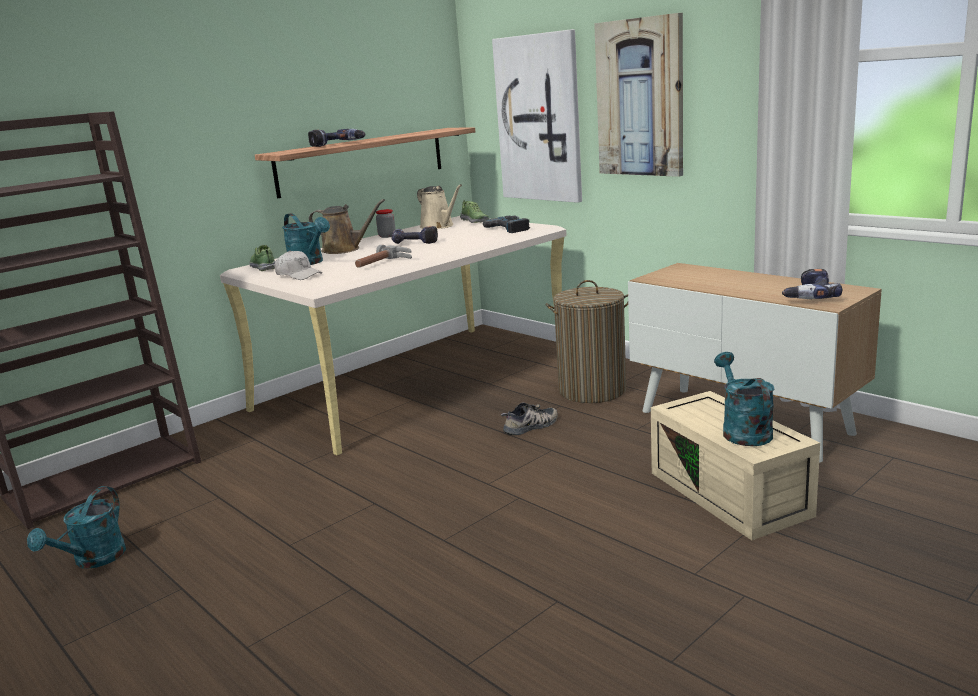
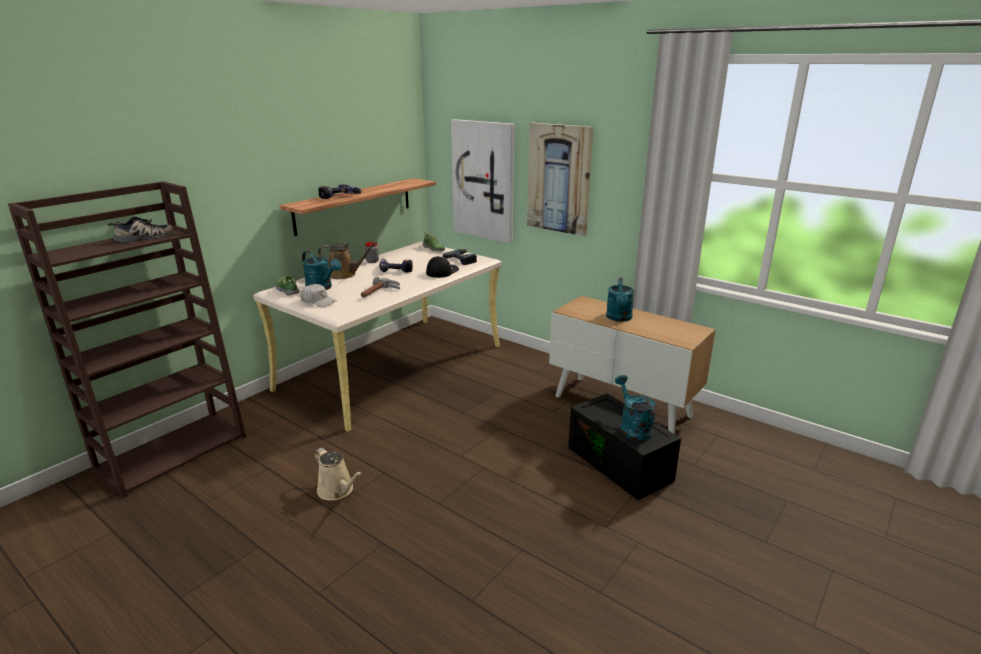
camera: 10 degrees left, 5 degrees up
(93, 560) = (184, 524): turquoise watering can -> turquoise watering can (619, 318)
(439, 226) = (408, 253): beige watering can -> beige watering can (337, 490)
(477, 240) = (442, 271): none -> cap
(531, 426) = (482, 408): shoe -> shoe (144, 238)
(592, 390) = (519, 377): laundry basket -> none
(732, 494) = (621, 464): beige storage box -> black storage box
(808, 295) = (671, 333): power drill -> none

